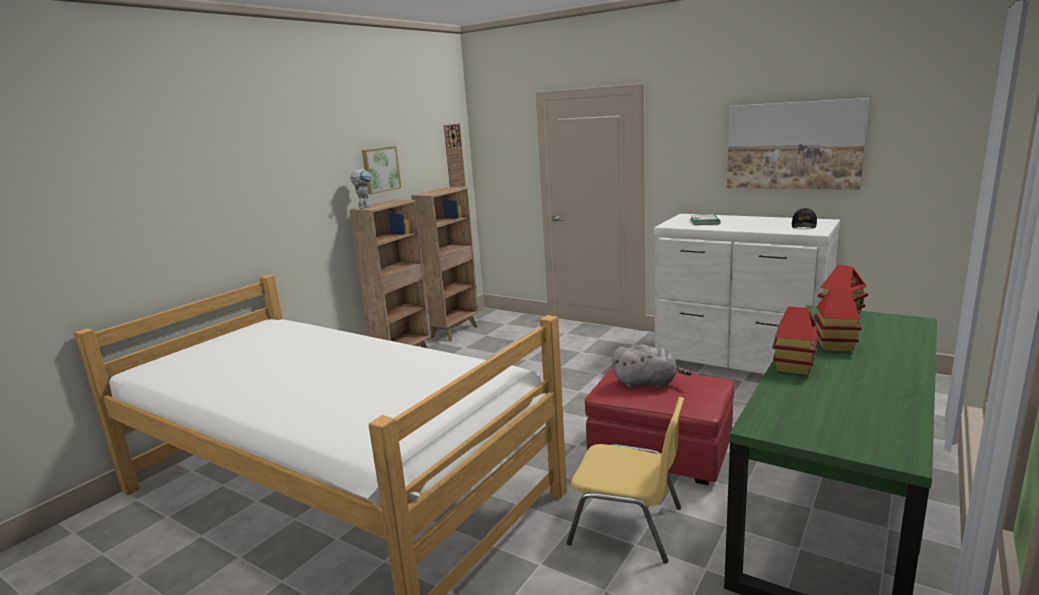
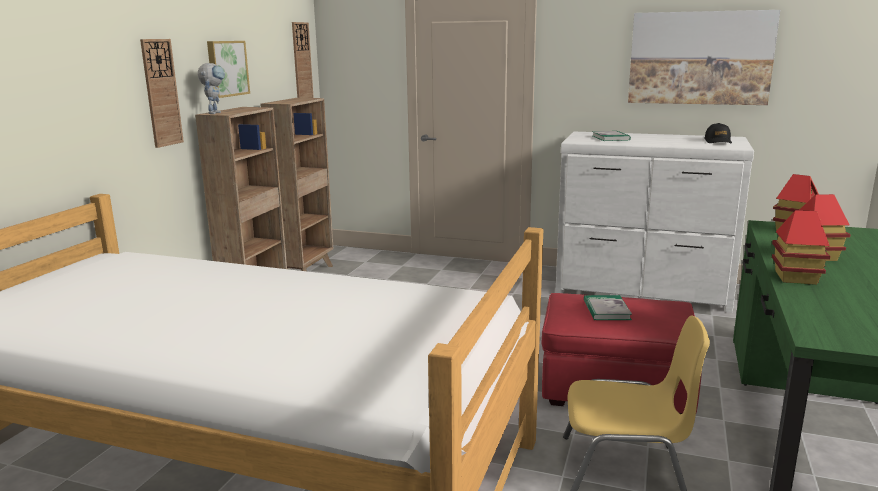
camera: 15 degrees left, 0 degrees up
(321, 194) = (161, 93): none -> wall clock
(648, 383) = (606, 310): grey plush toy -> book

